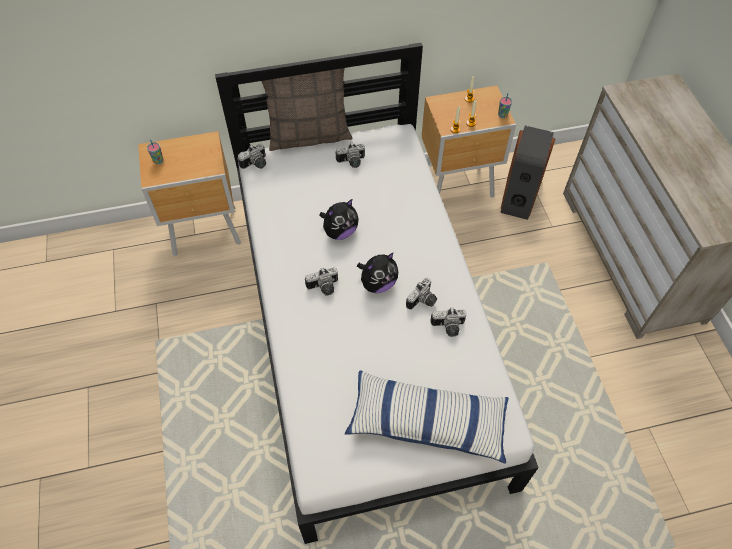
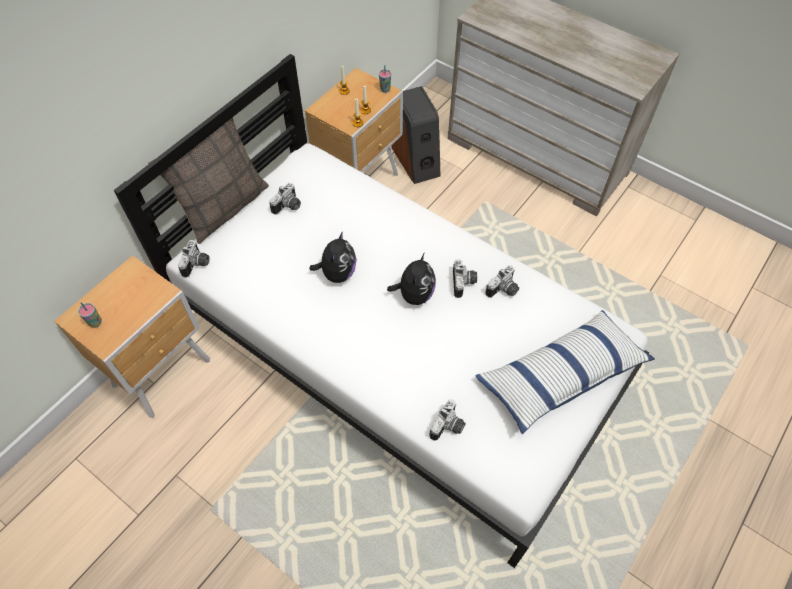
camera: 40 degrees left, 0 degrees up
(324, 288) = (373, 331): camera -> camera (449, 427)

